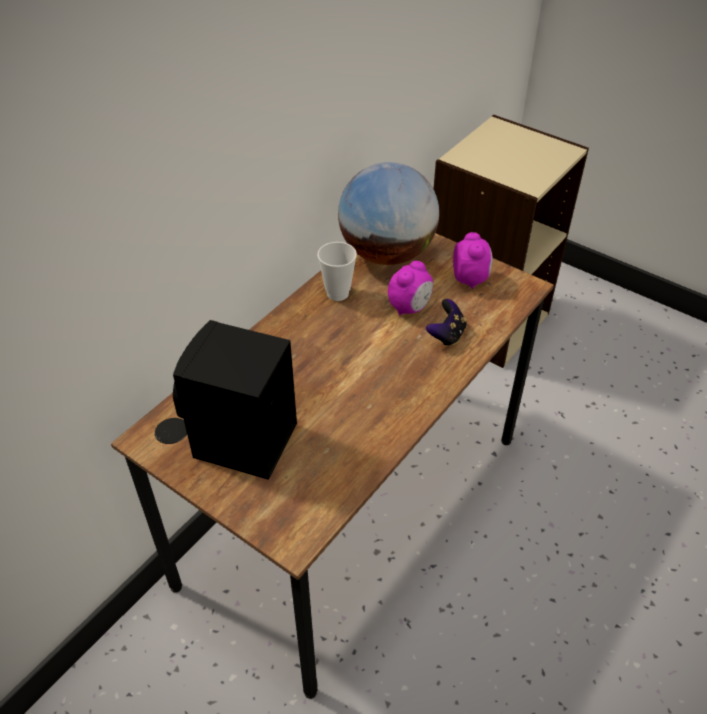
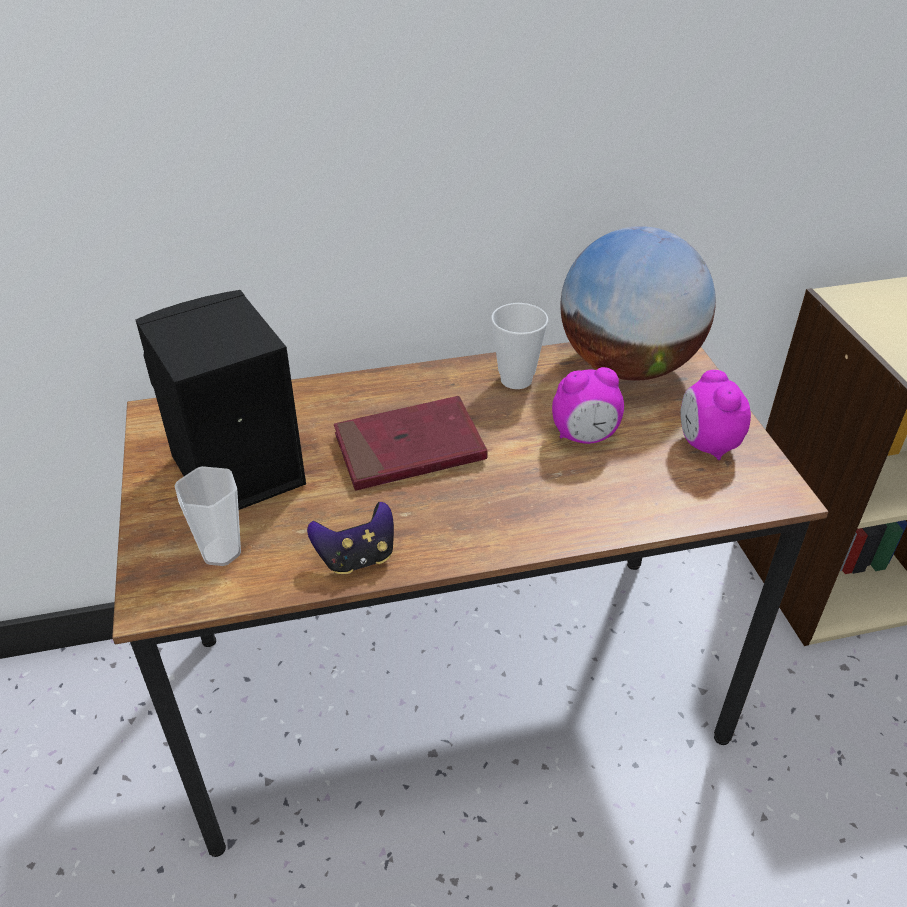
camera: 40 degrees right, 5 degrees down
(297, 491) = (221, 552): none -> cup
(328, 368) = (409, 449): none -> red book
(446, 335) = (594, 491): game controller -> game controller (357, 558)
(470, 279) = (706, 445): alarm clock -> alarm clock turned 135 degrees clockwise

